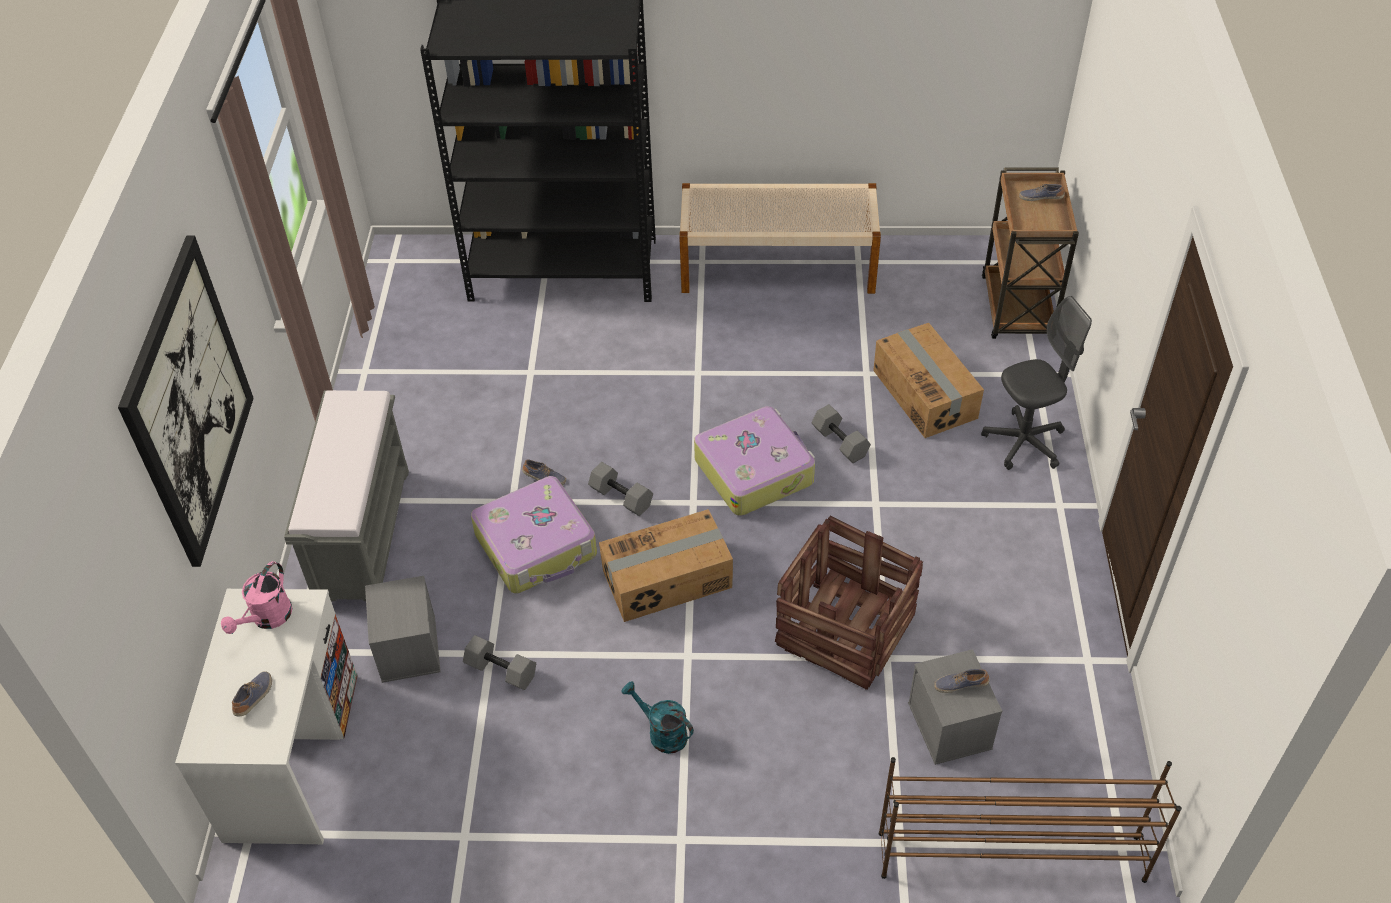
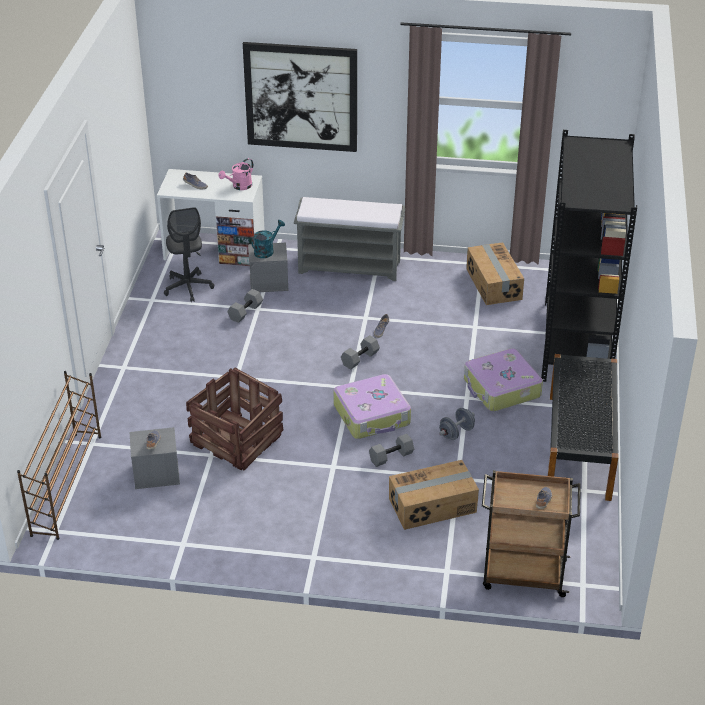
camera: 95 degrees right, 10 degrees down
(267, 619) = (239, 186): pink watering can -> pink watering can turned 75 degrees counterclockwise
(537, 546) = (329, 326): suitcase -> suitcase (501, 389)
(662, 733) = (188, 364): turquoise watering can -> turquoise watering can (266, 250)
(667, 579) = (292, 373): cardboard box -> cardboard box (493, 284)
(775, 379) = (456, 433): none -> grey dumbbell
(777, 265) = (580, 446): beige bench -> black bench
(1024, 443) = (376, 550): grey office chair -> grey office chair (188, 287)

